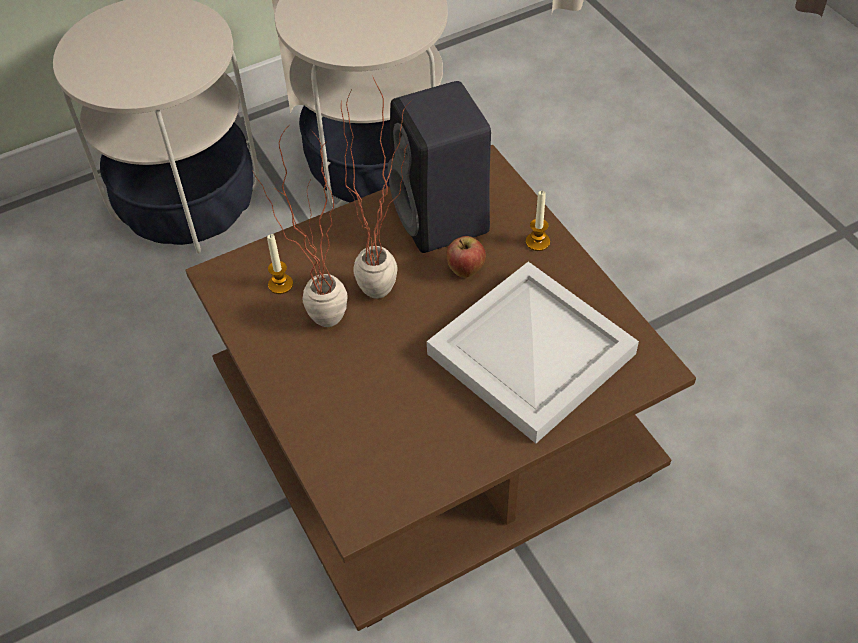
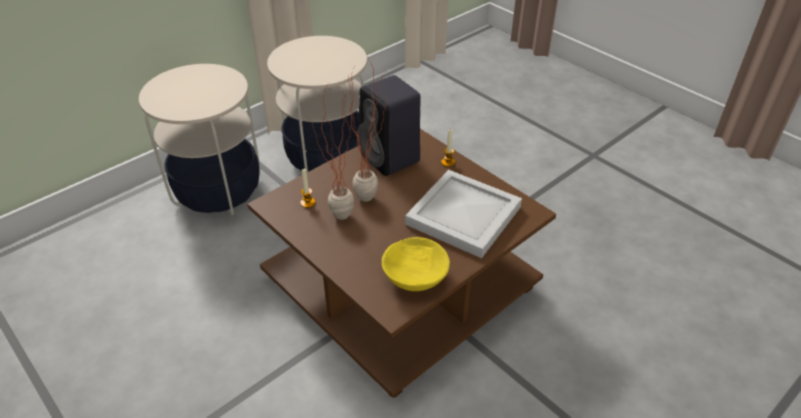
camera: 15 degrees left, 10 degrees down
(411, 460) = (414, 278): none -> yellow bowl
(465, 271) = (413, 181): apple -> none

